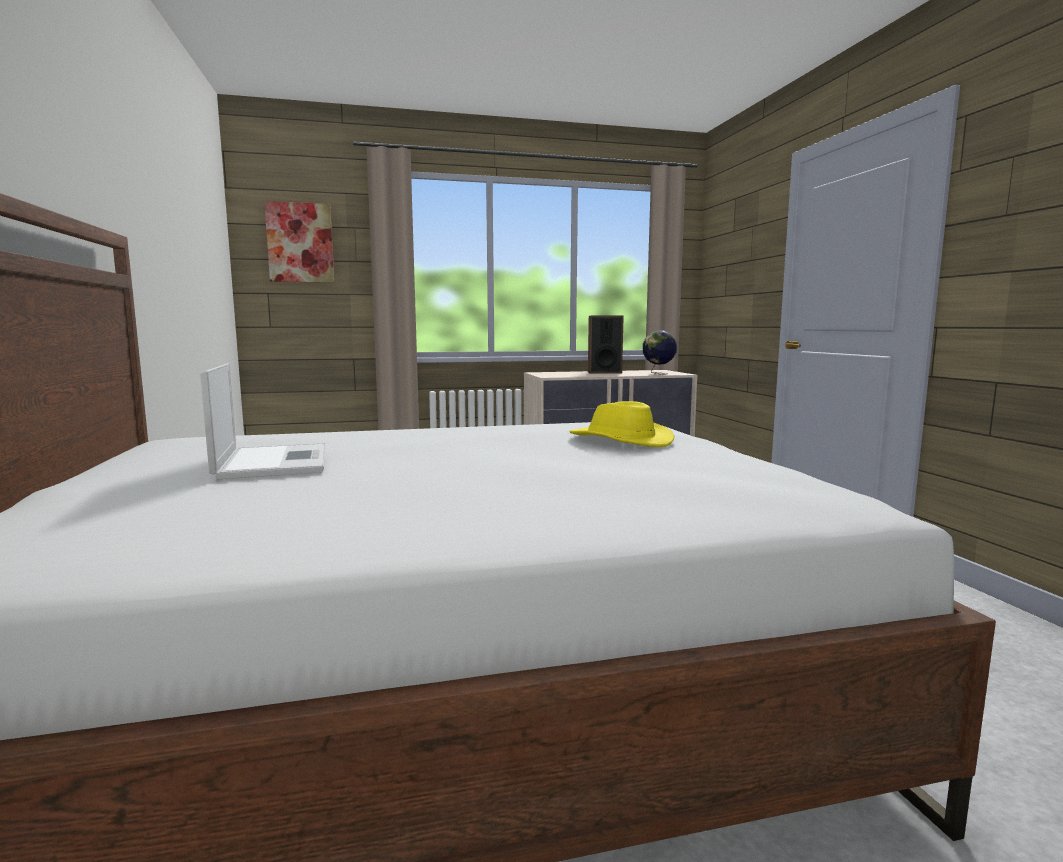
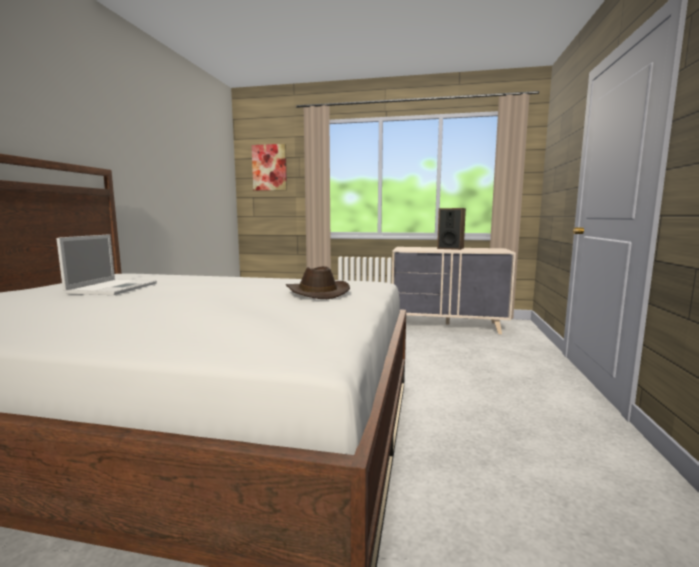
camera: 25 degrees right, 0 degrees up
(619, 440) = (316, 293): yellow hat -> brown hat
(658, 374) = (486, 251): globe -> none

